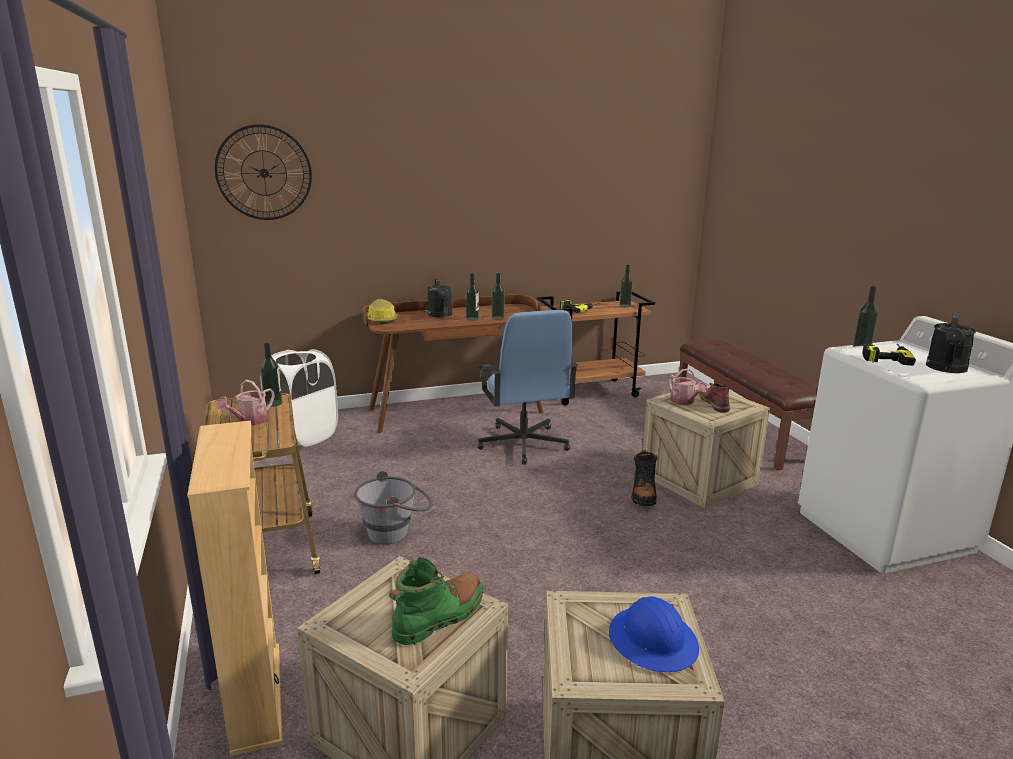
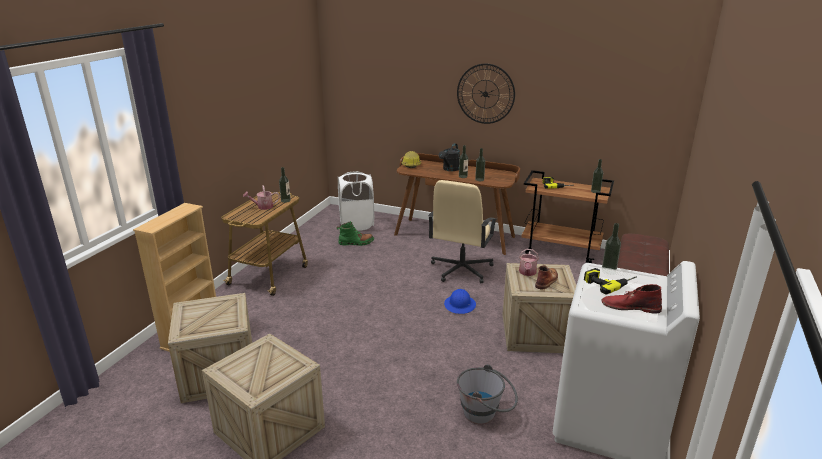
camera: 40 degrees right, 5 degrees up
(264, 173) = (361, 63): wall clock -> wall clock (485, 94)
(396, 532) = (328, 291): grey bucket -> grey bucket (486, 414)
(439, 617) = (217, 322): green boot -> green boot (356, 243)
(523, 444) = (461, 270): blue office chair -> beige office chair
(643, 494) = (483, 327): black boot -> none
(653, 641) = (269, 373): blue hard hat -> blue hard hat (460, 305)
(946, 369) = (630, 306): black watering can -> red boot

